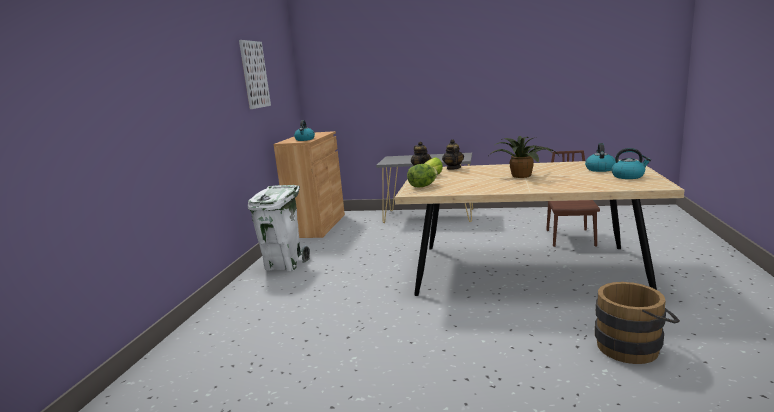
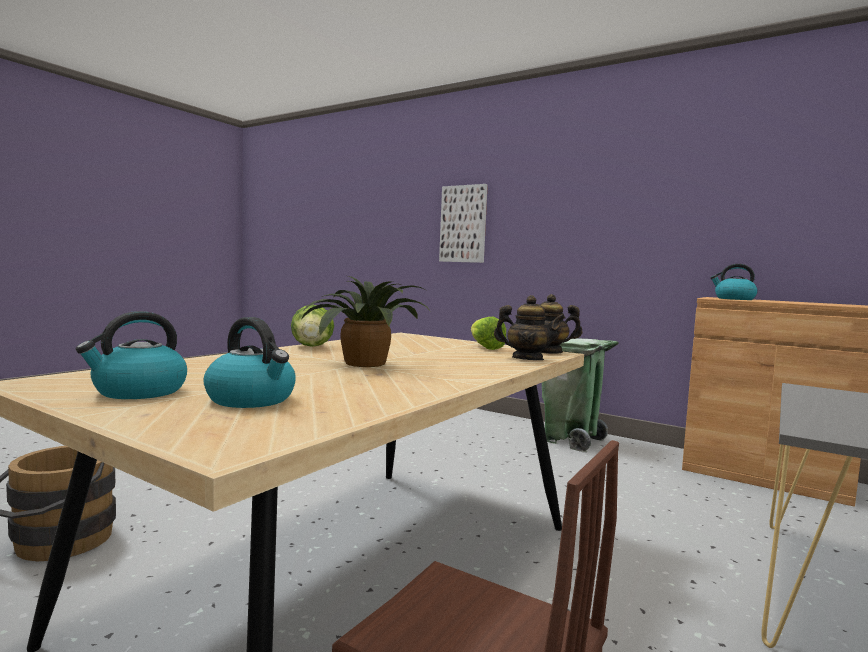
camera: 110 degrees right, 10 degrees down
(254, 74) = (700, 188): picture -> picture (463, 224)
(284, 264) = (570, 440): white trash can -> green trash can
(423, 186) = (425, 339): lettuce -> lettuce (312, 346)

